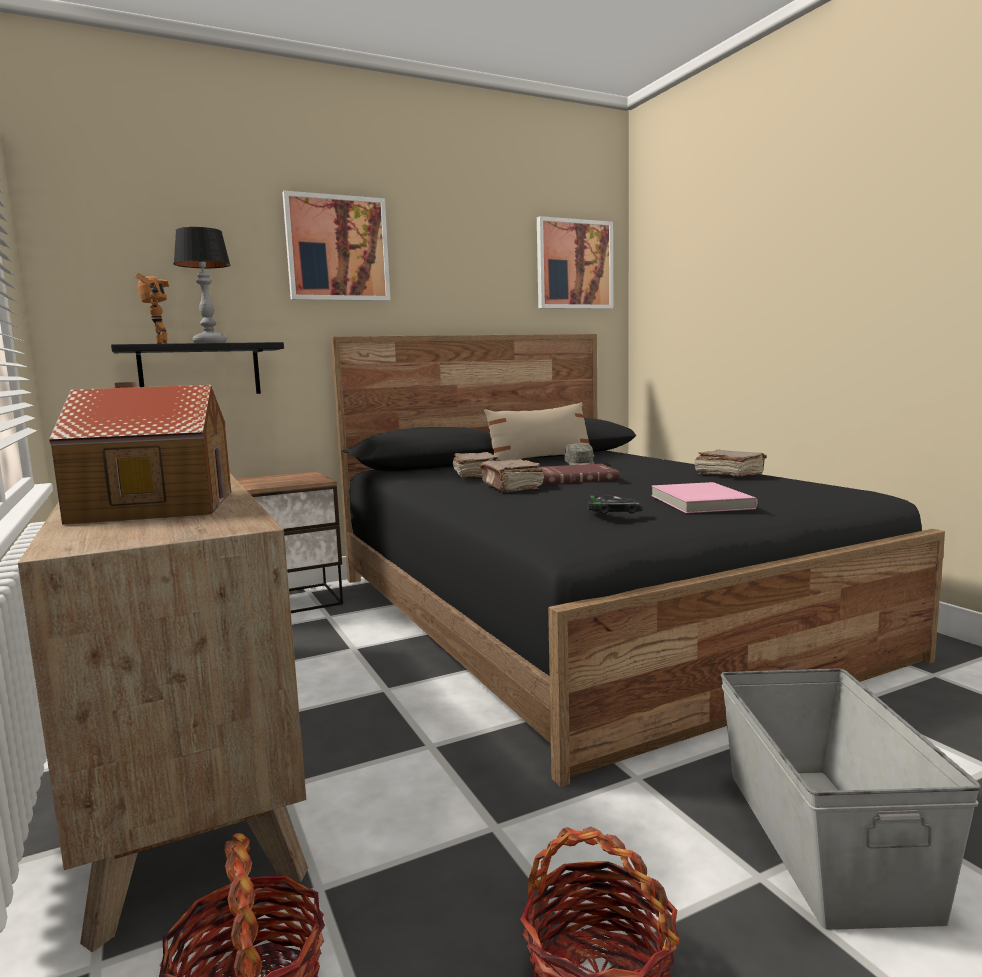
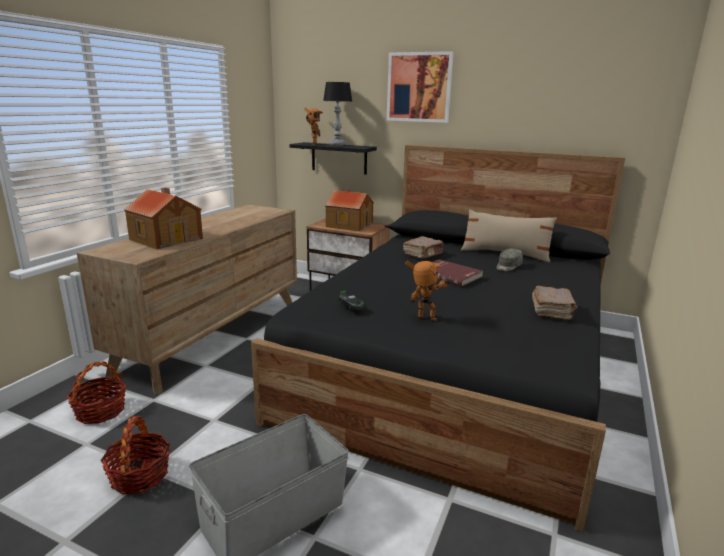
camera: 50 degrees right, 10 degrees up
(263, 481) = (349, 225): none -> toy house
(511, 487) = (399, 269): brown book -> none
(574, 265) = (618, 94): picture -> none
(699, 502) = (426, 319): pink book -> toy robot

